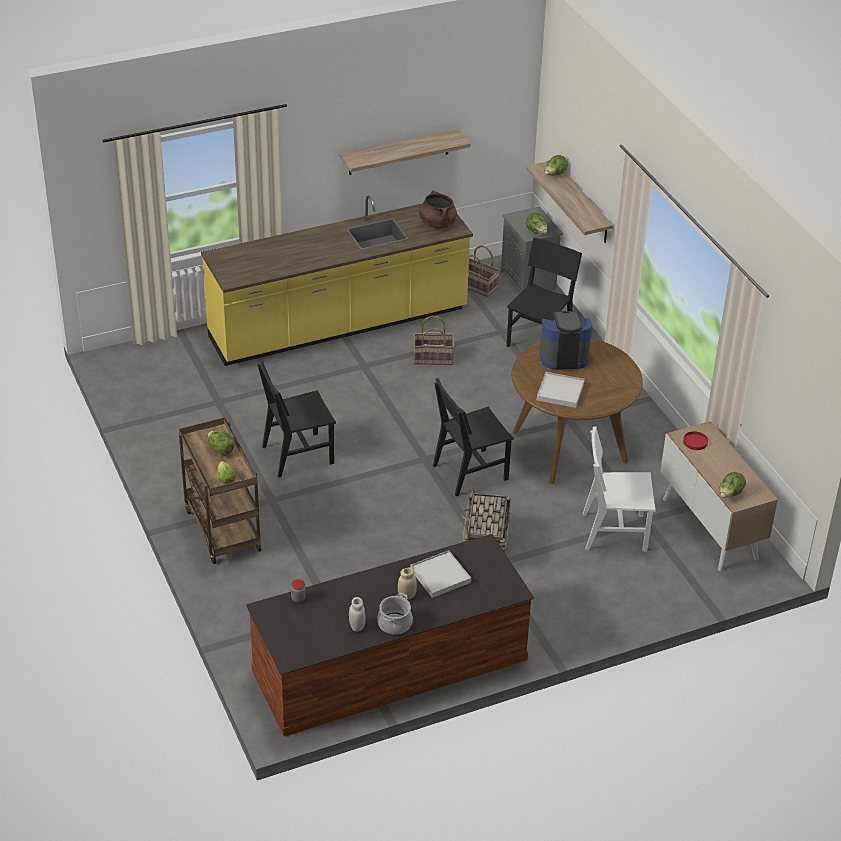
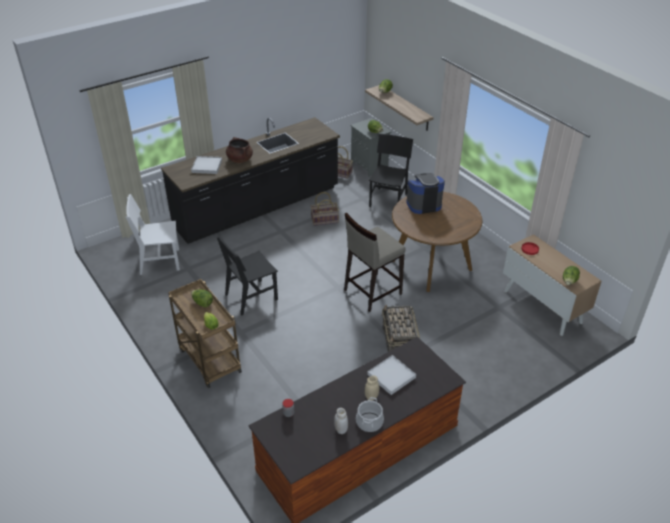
camera: 10 degrees left, 0 degrees up
(339, 326) = (258, 208): yellow counter -> black counter
(399, 152) = (283, 88): shelf -> none
(437, 223) = (315, 132): brown cooking pot -> brown cooking pot (239, 159)
(470, 472) = (372, 292): black chair -> beige stool
(560, 392) = (430, 228): white tray -> white tray (207, 166)
(614, 532) = (481, 319): white chair -> white chair (159, 261)

